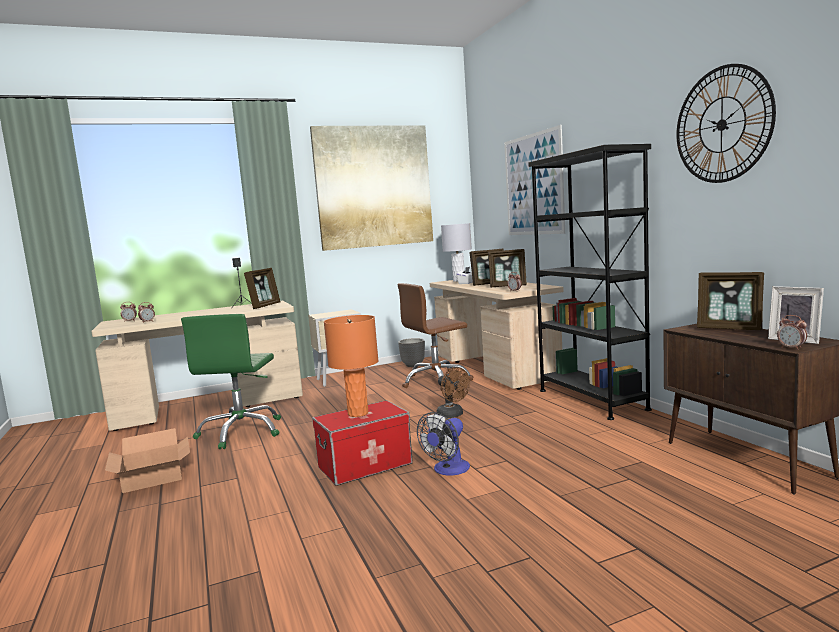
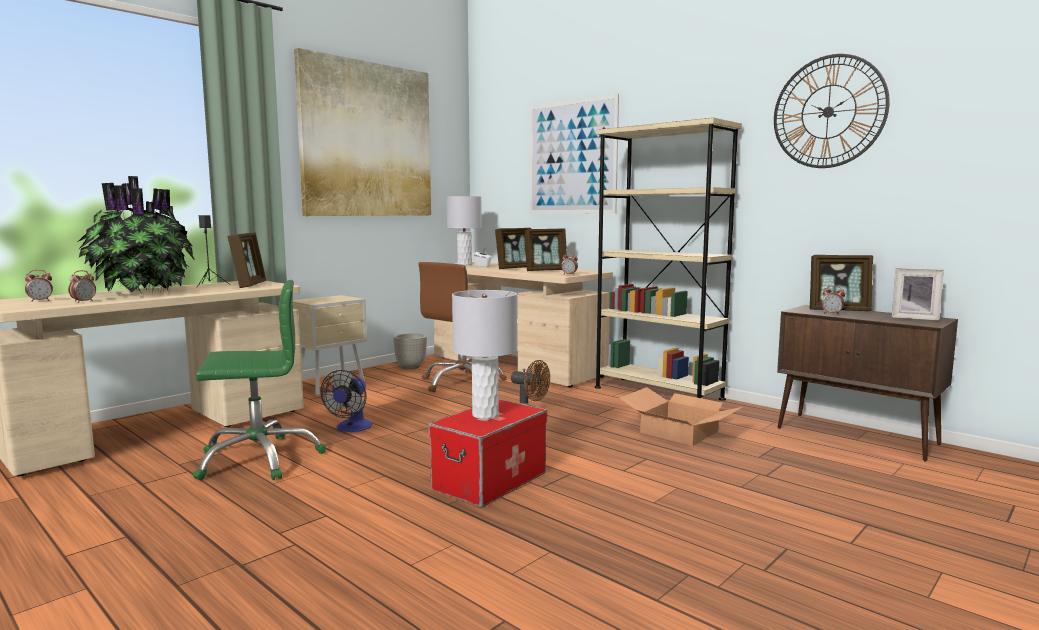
camera: 25 degrees left, 0 degrees up
(154, 476) = (180, 530): cardboard box -> cardboard box (680, 432)
(191, 314) = (141, 293): none -> potted plant
(241, 432) = (259, 459): green office chair -> green office chair turned 90 degrees counterclockwise
(357, 413) = (485, 415): orange table lamp -> grey table lamp
(448, 470) = (596, 475): fan -> fan (351, 428)
(591, 399) = (658, 393): black bookcase -> beige bookcase
(791, 348) = (927, 324): alarm clock -> alarm clock (832, 314)

